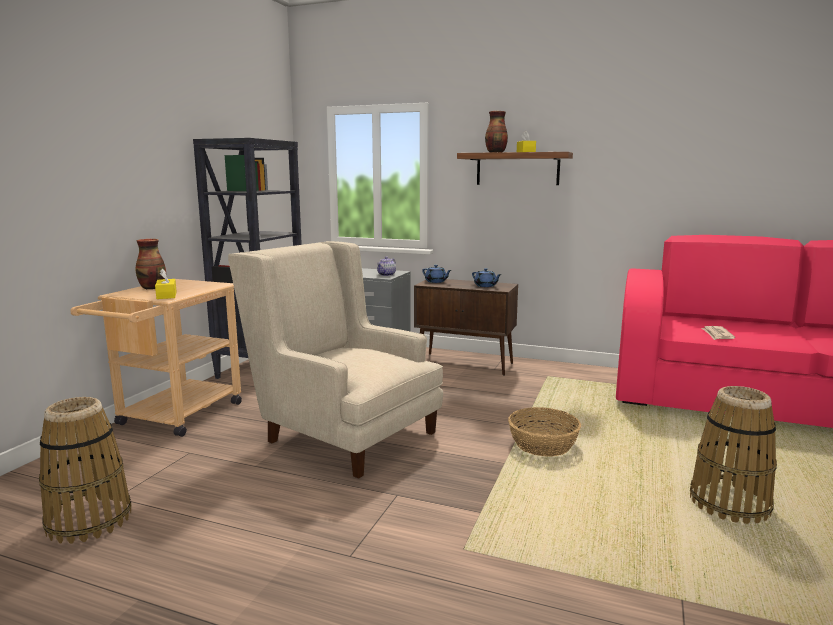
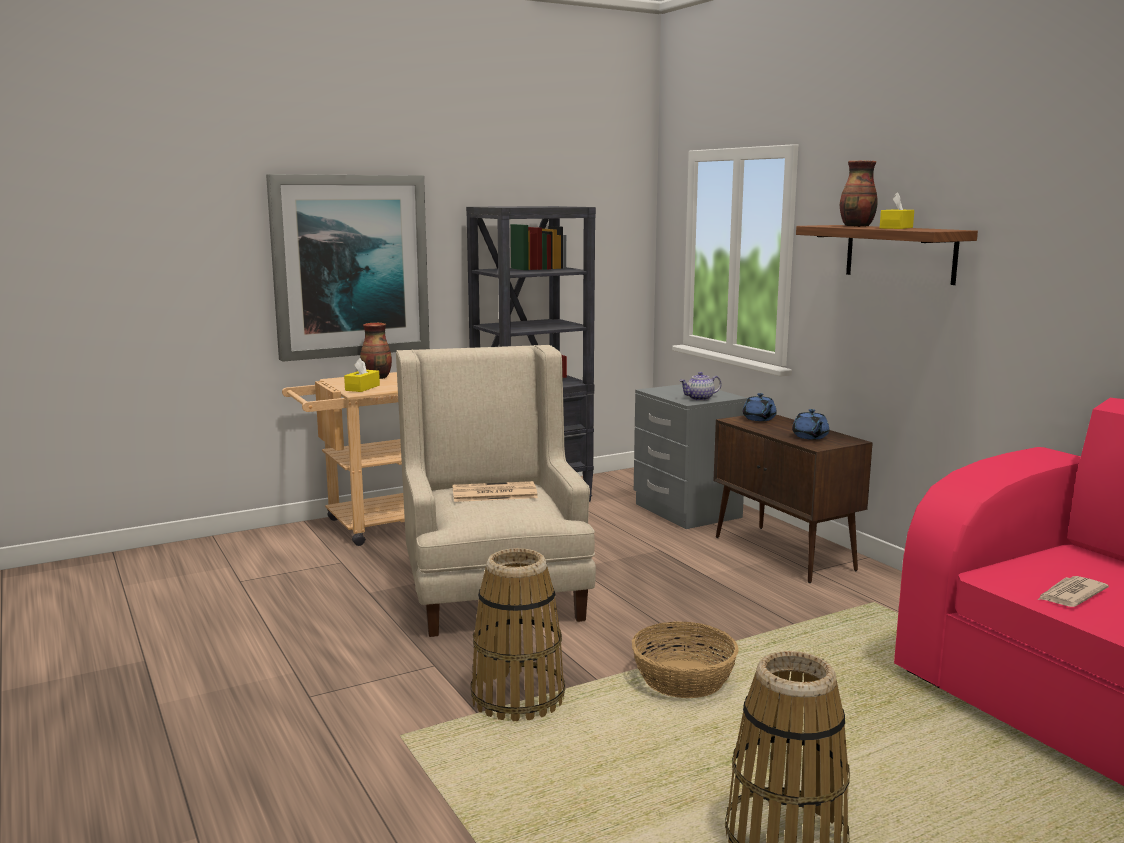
camera: 40 degrees right, 0 degrees up
(90, 520) = (200, 592): basket -> basket (518, 698)
(111, 188) = (350, 266): none -> picture
(350, 356) = (493, 493): none -> newspaper

